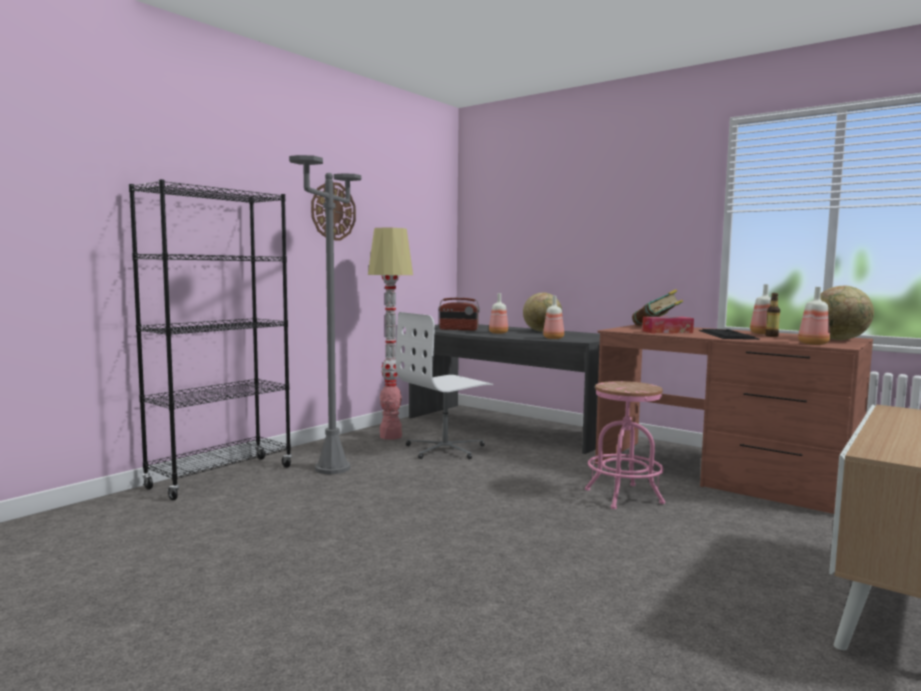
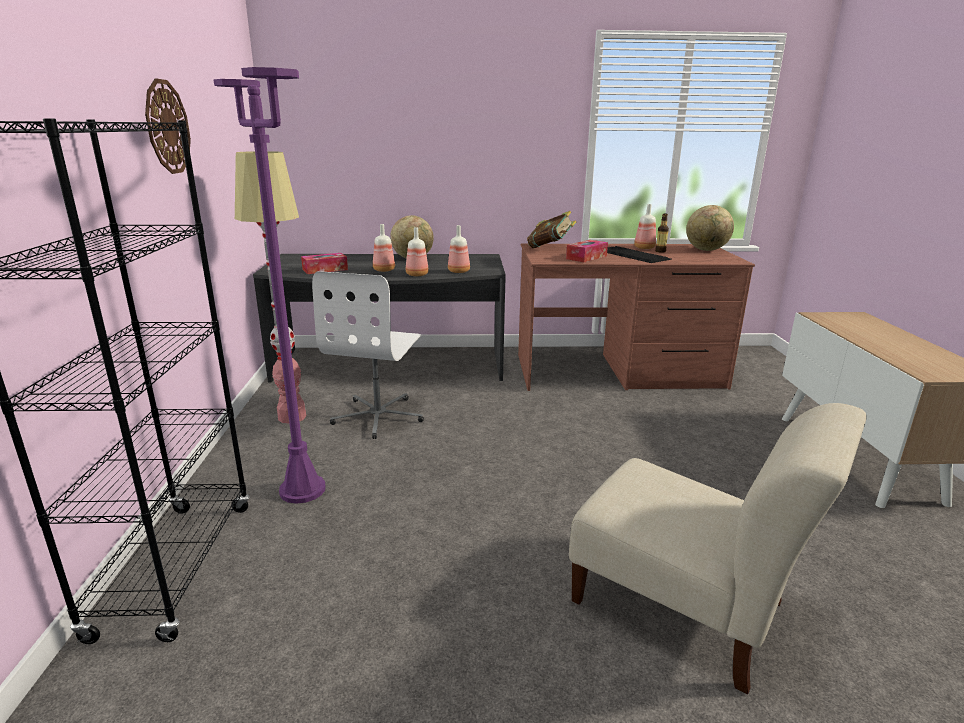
camera: 40 degrees left, 15 degrees up
(332, 468) = (302, 490): grey floor lamp -> purple floor lamp
(456, 607) = (685, 608): none -> beige chair
(458, 329) = (325, 269): radio -> tissue box
(623, 496) = (599, 421): pink stool -> none
(812, 344) = (715, 261): bottle -> bottle (416, 275)

